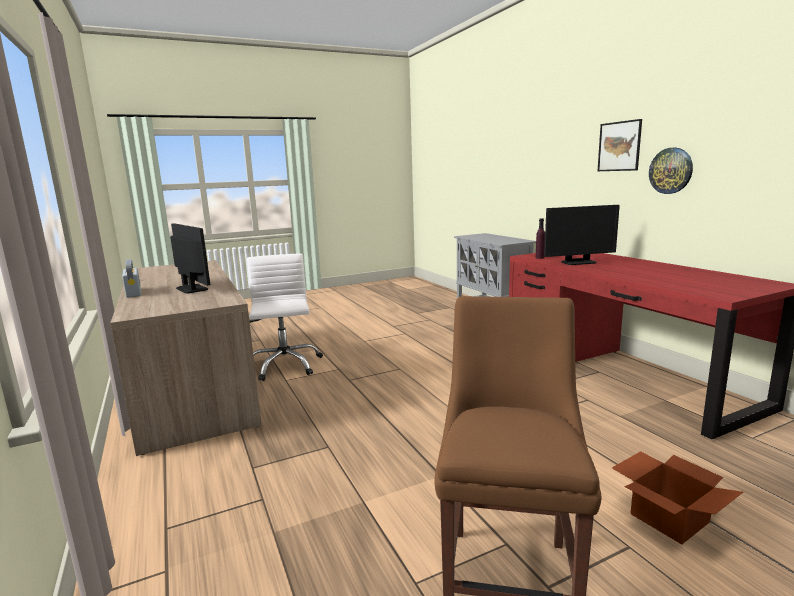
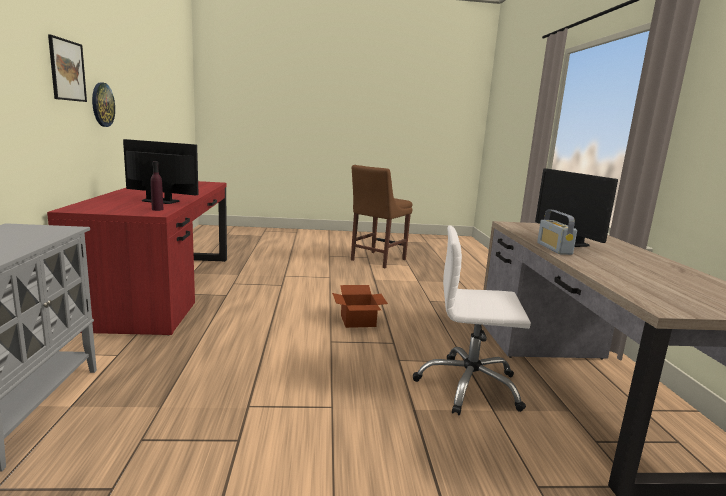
camera: 160 degrees left, 0 degrees up
(133, 293) = (632, 248): radio -> radio (554, 248)
(284, 365) = (469, 386): white office chair -> white office chair turned 90 degrees clockwise
(668, 516) = (302, 256): cardboard box -> cardboard box (357, 321)

